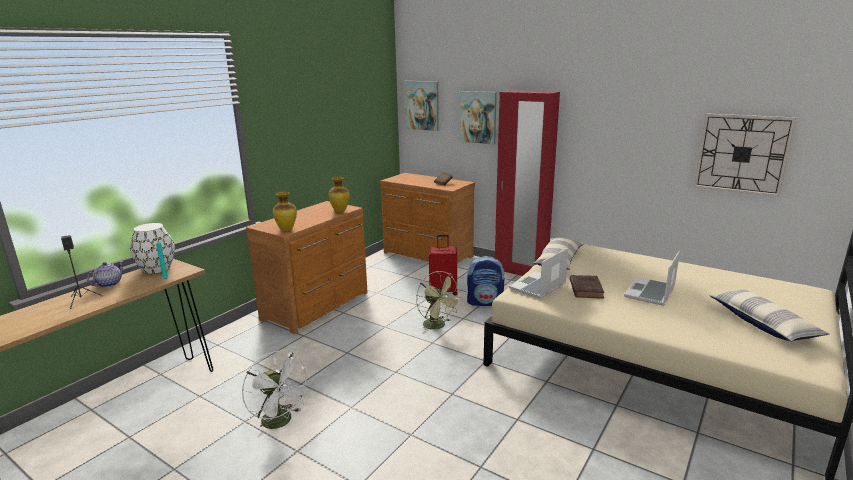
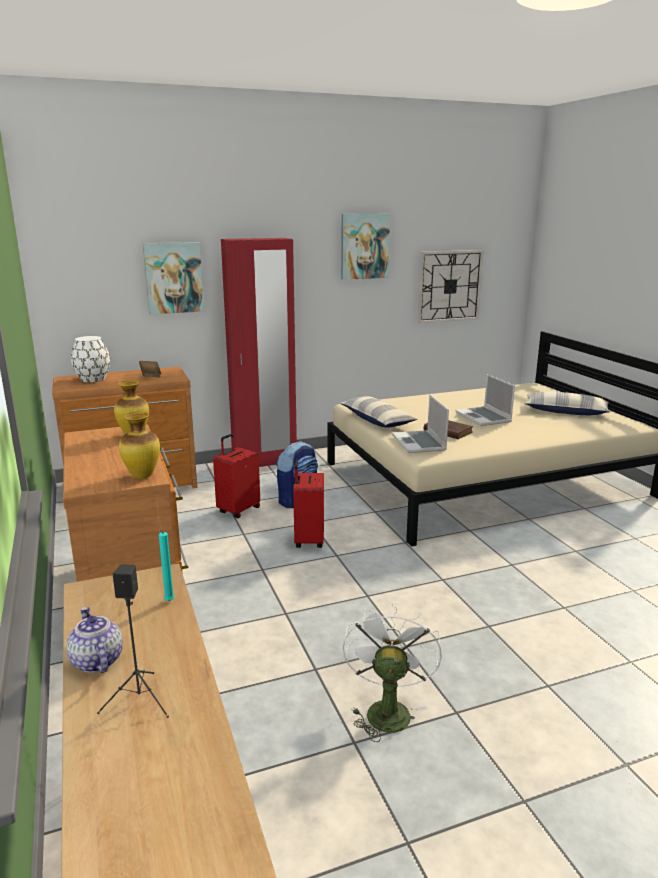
camera: 55 degrees left, 0 degrees up
(156, 269) = (101, 603): white vase -> white vase (93, 379)
(281, 422) = (387, 709): white fan -> white fan turned 75 degrees counterclockwise
(422, 105) = (76, 268): picture -> picture (364, 246)
(438, 326) = (308, 540): green fan -> red suitcase

